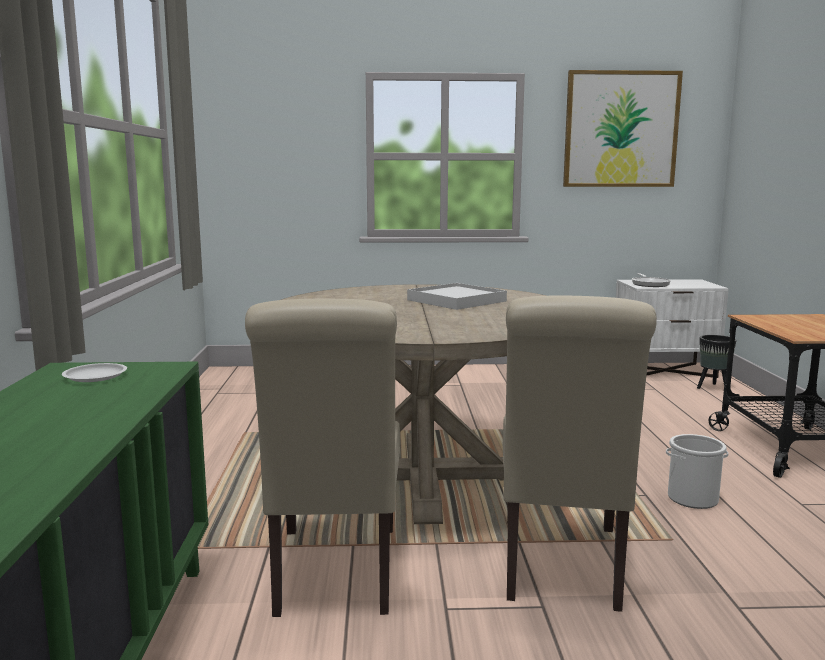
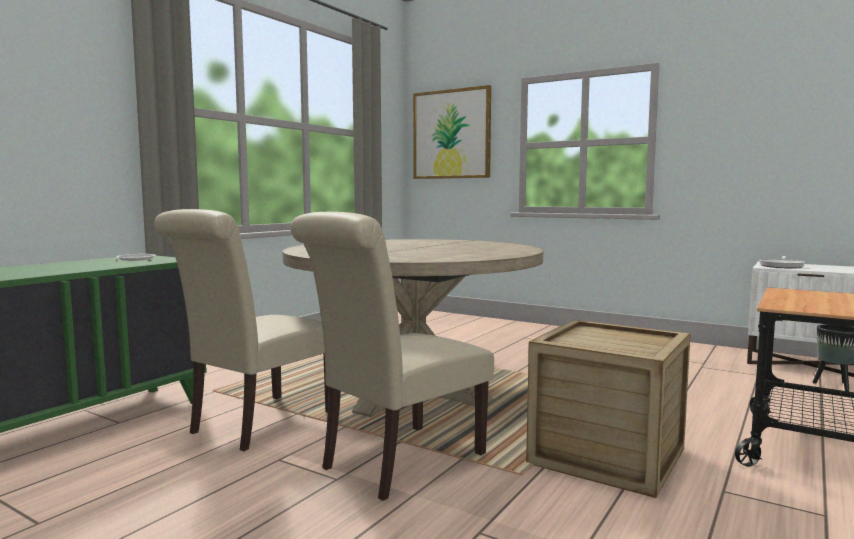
camera: 35 degrees right, 5 degrees down
(456, 301) = (454, 247): white tray -> none
(621, 129) = (763, 106): picture -> picture (451, 134)
(692, 499) = (607, 456): bucket -> crate

